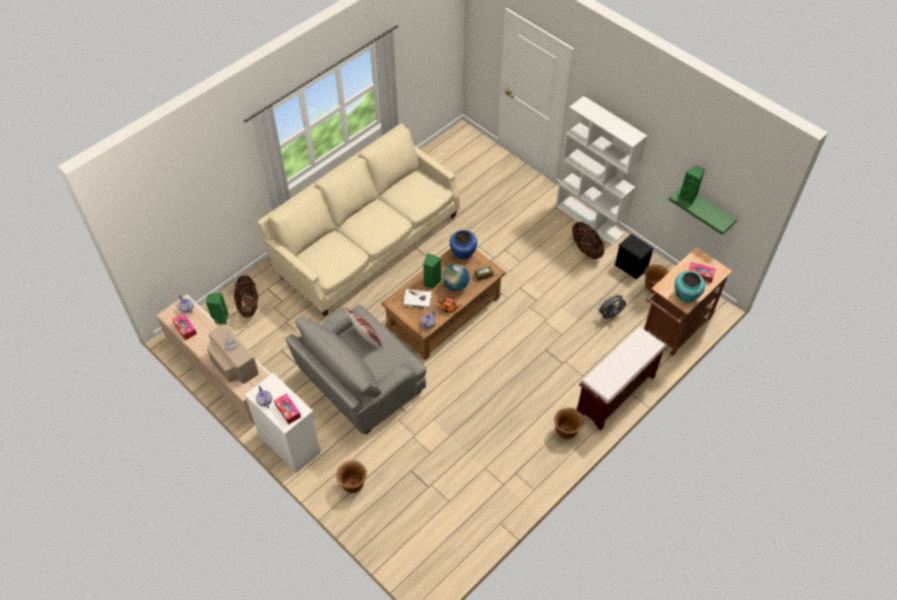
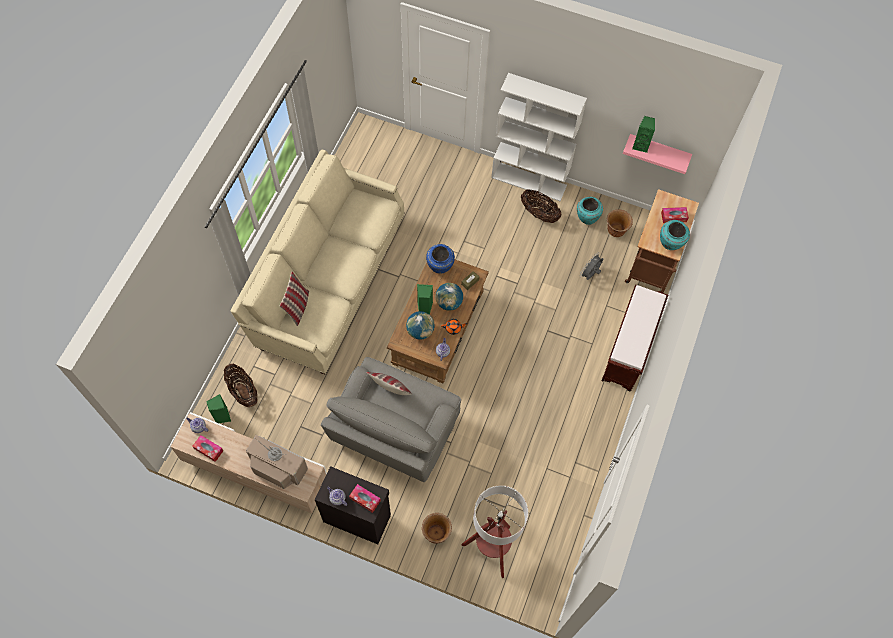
camera: 25 degrees left, 10 degrees up
(290, 443) = (357, 517): white cabinet -> black cabinet
(321, 245) = (298, 307): none -> pillow
(396, 518) = (491, 549): none -> floor lamp
(417, 300) = (420, 331): white book -> globe
(566, 431) = (601, 404): brown planter -> none
(631, 267) = (587, 217): black speaker -> turquoise vase
(707, 209) = (658, 150): green shelf -> pink shelf

